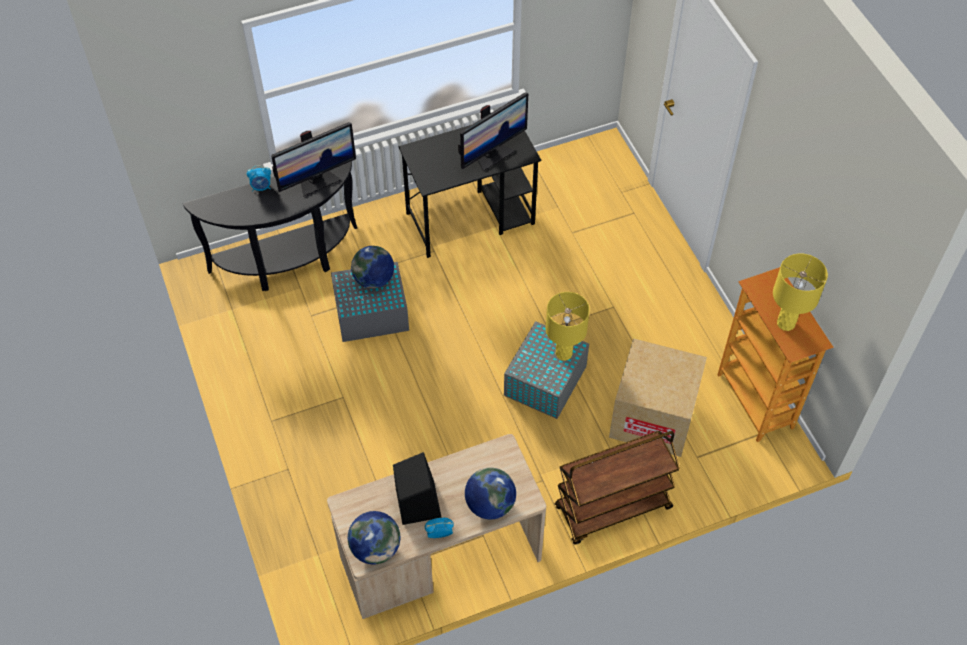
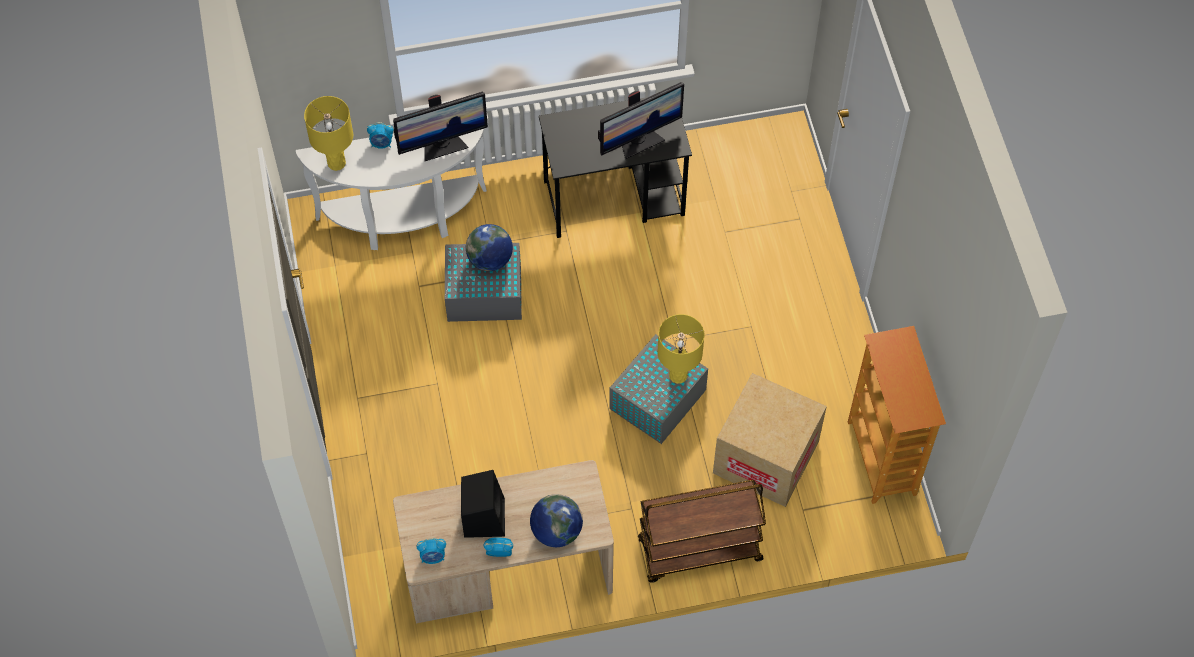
camera: 10 degrees right, 5 degrees up
(288, 262) = (404, 220): black console table -> white console table
(375, 548) = (433, 557): globe -> alarm clock
(785, 323) = (902, 389): yellow table lamp -> yellow table lamp (336, 163)

